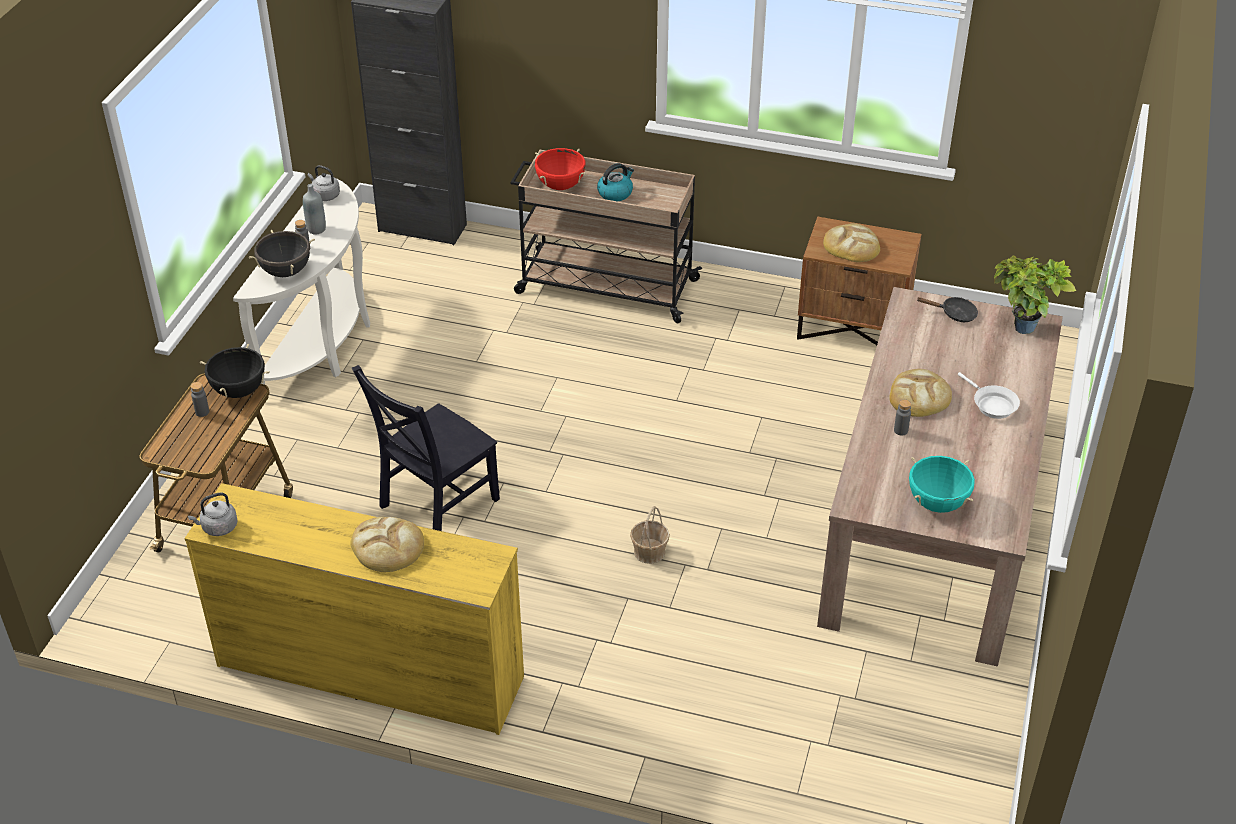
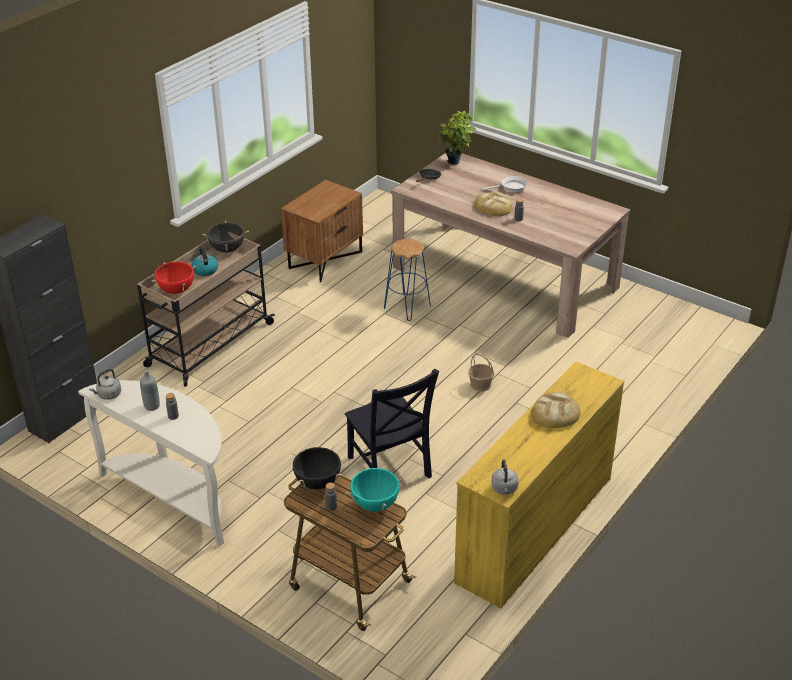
camera: 70 degrees left, 5 degrees down
(285, 271) = (196, 430): black cooking pot -> black cooking pot (227, 249)
(790, 435) = (407, 307): none -> blue stool
(851, 246) = (320, 204): bread -> none
(937, 503) = (581, 223): turquoise cooking pot -> turquoise cooking pot (375, 504)

